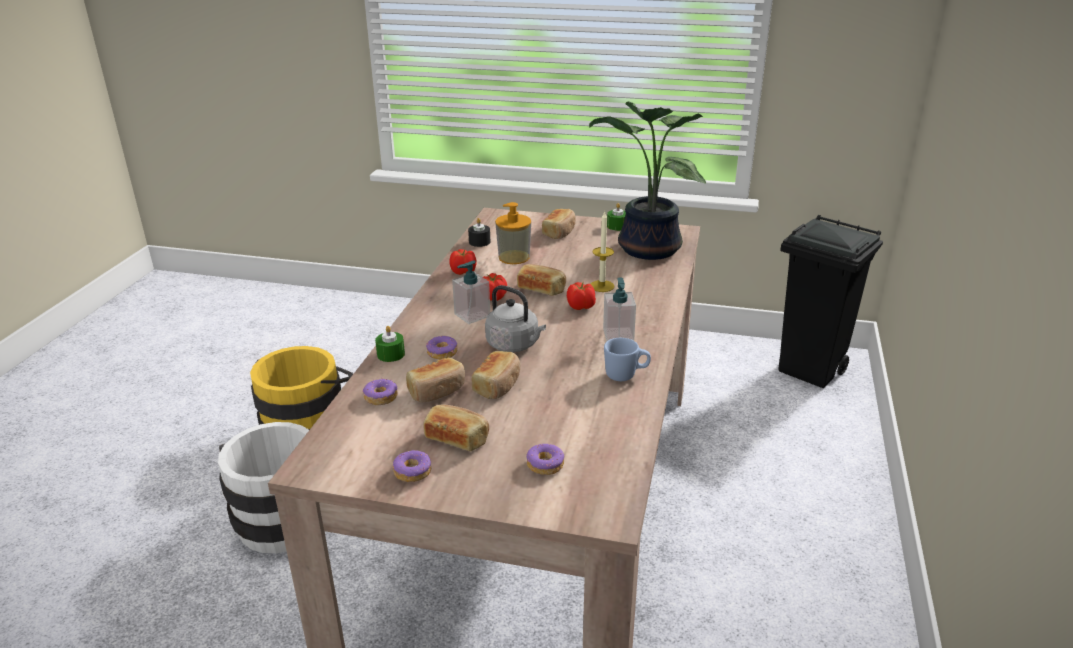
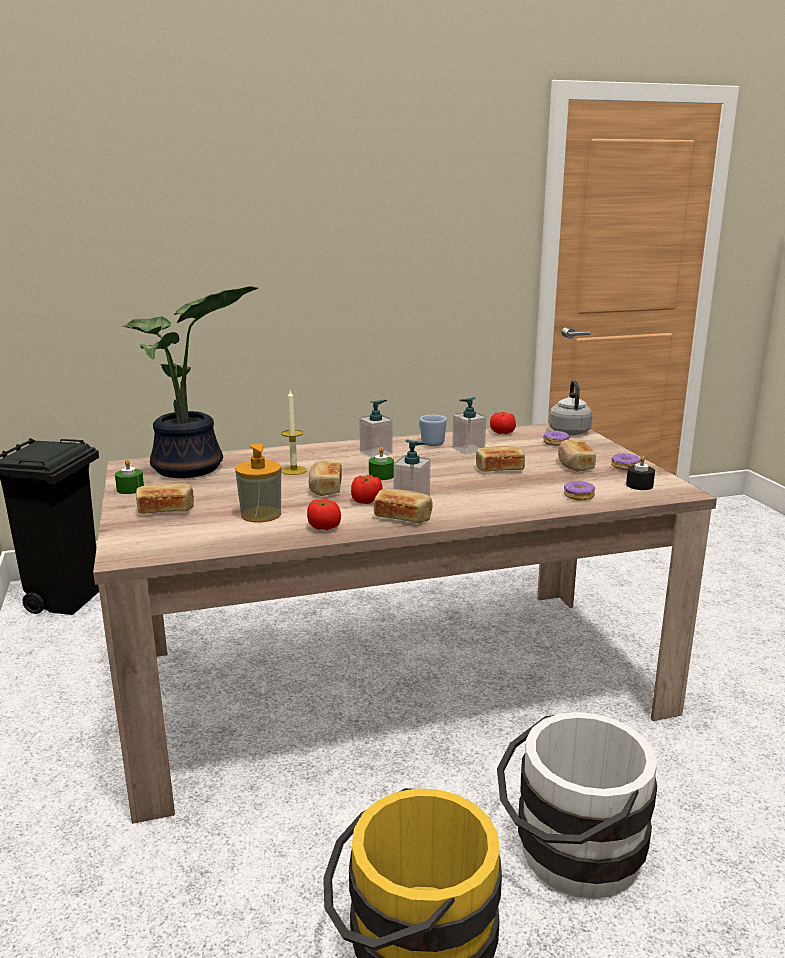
camera: 120 degrees left, 10 degrees down
(391, 354) = (521, 511): green candle -> green candle (381, 476)
(437, 390) = (538, 483): bread -> bread (403, 517)
(442, 353) = (488, 494): donut -> none
(479, 242) = (230, 541): black candle -> black candle (639, 485)
(515, 345) = (438, 476): grey kettle -> grey kettle (569, 431)
(580, 391) = (468, 449): none -> soap dispenser
(581, 307) = (343, 470): tomato -> tomato (502, 433)

